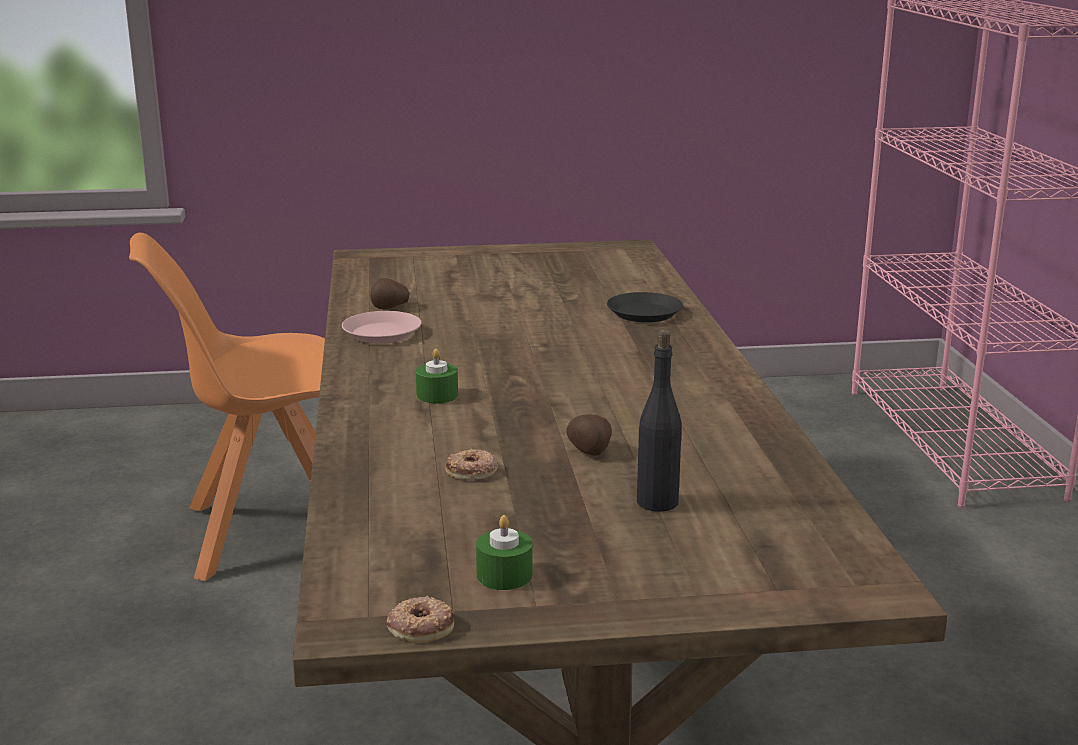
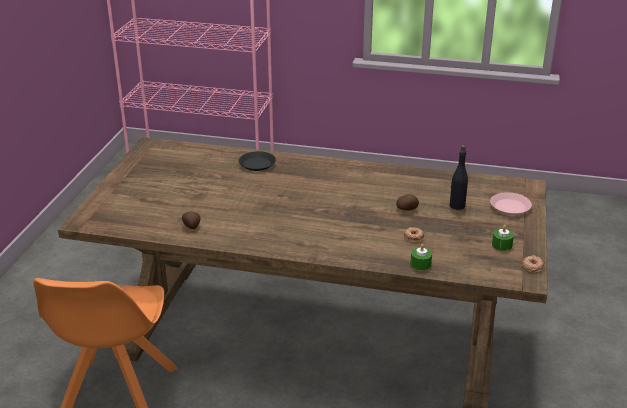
camera: 70 degrees left, 10 degrees up
(382, 333) = (231, 234): pink plate -> pink plate (510, 207)
(437, 395) = (328, 232): green candle -> green candle (420, 264)

